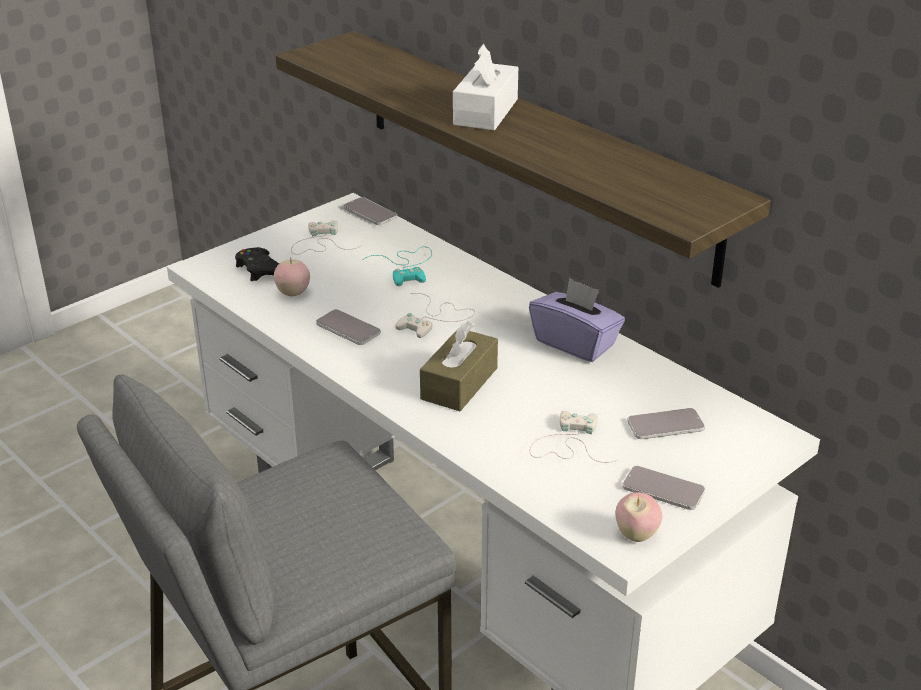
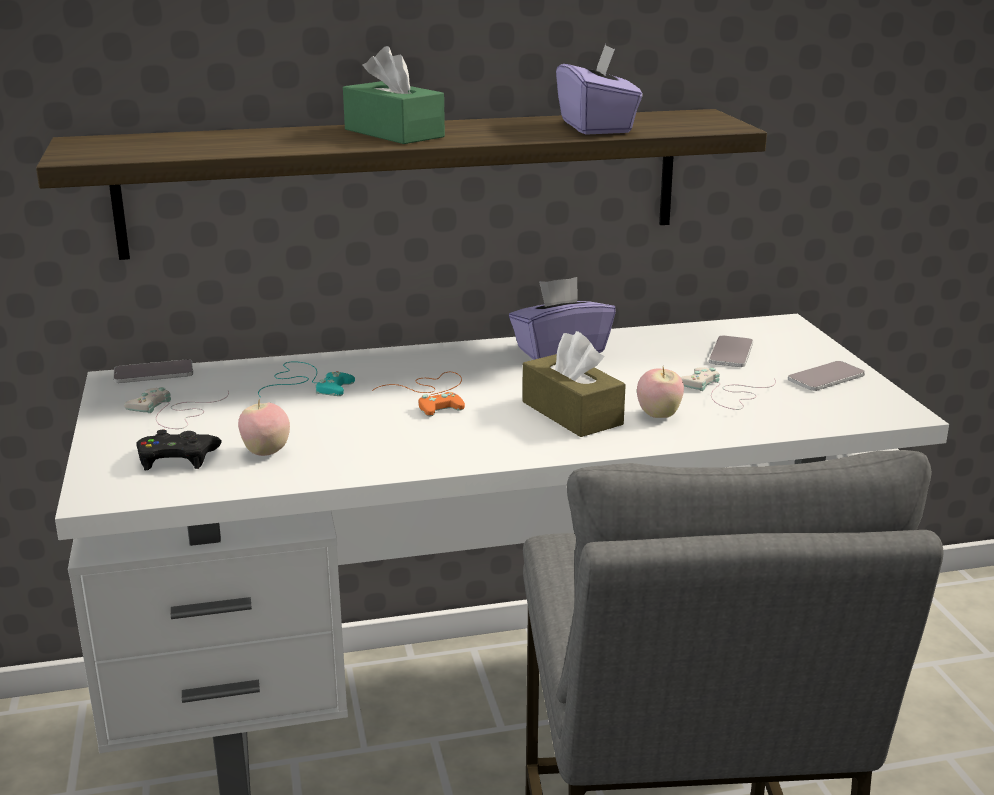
camera: 60 degrees left, 10 degrees down
(348, 328) = (390, 440): phone -> none
(435, 318) = (433, 395): white game controller -> orange game controller
(485, 112) = (394, 133): white tissue box -> green tissue box
(606, 171) = (597, 127): none -> purple tissue box
(636, 535) = (886, 403): apple -> apple (658, 415)

